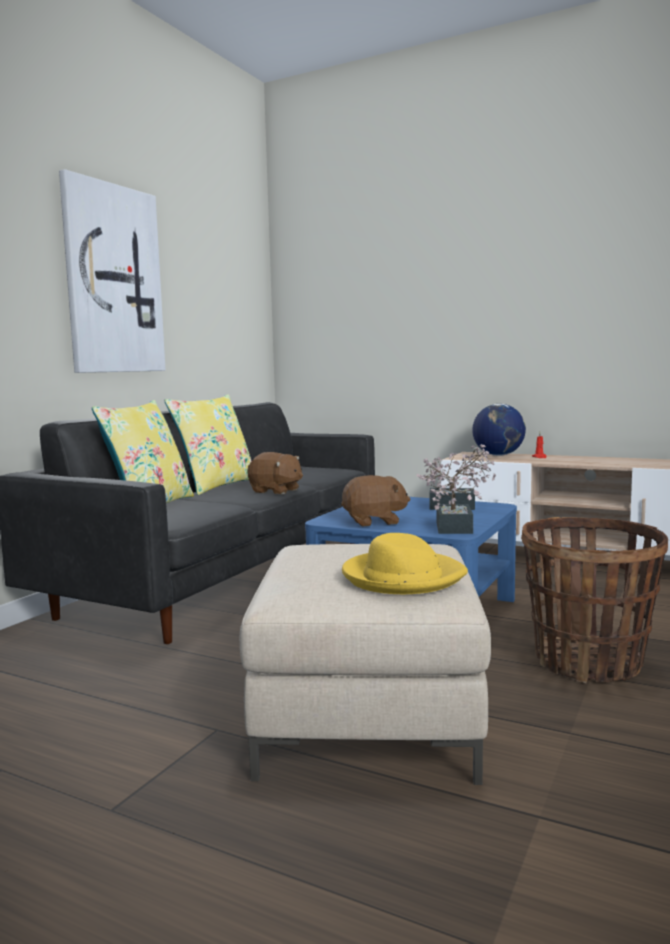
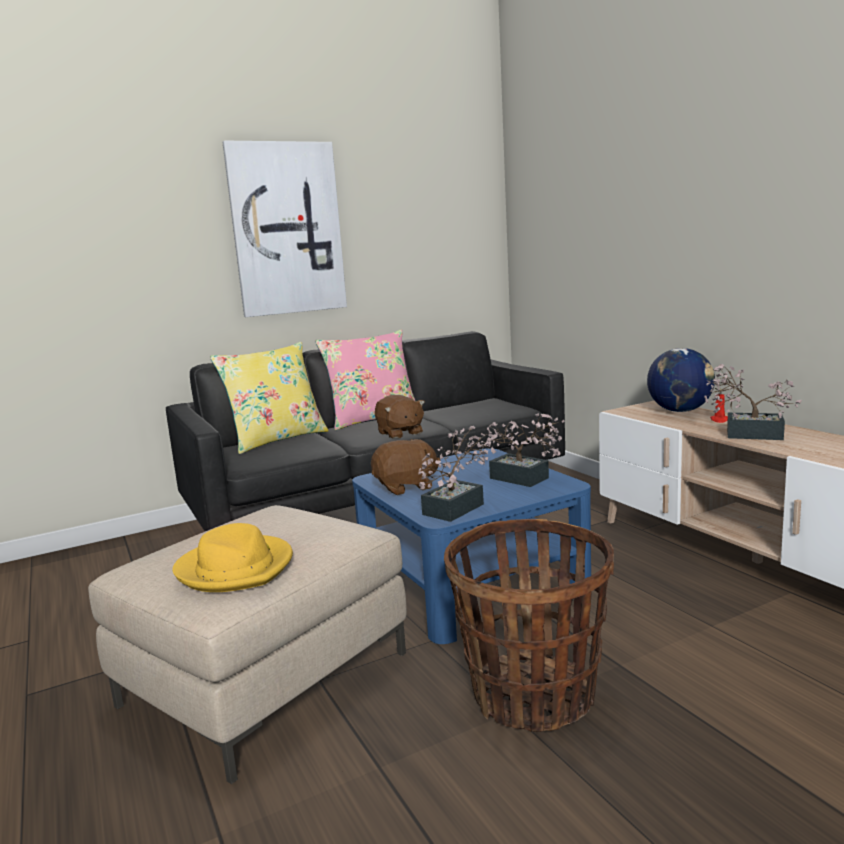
camera: 35 degrees right, 5 degrees up
(216, 486) = (373, 419): yellow pillow -> pink pillow
(374, 522) = (406, 487): brown plush toy -> brown plush toy turned 45 degrees counterclockwise
(578, 461) = (746, 434): none -> potted plant

